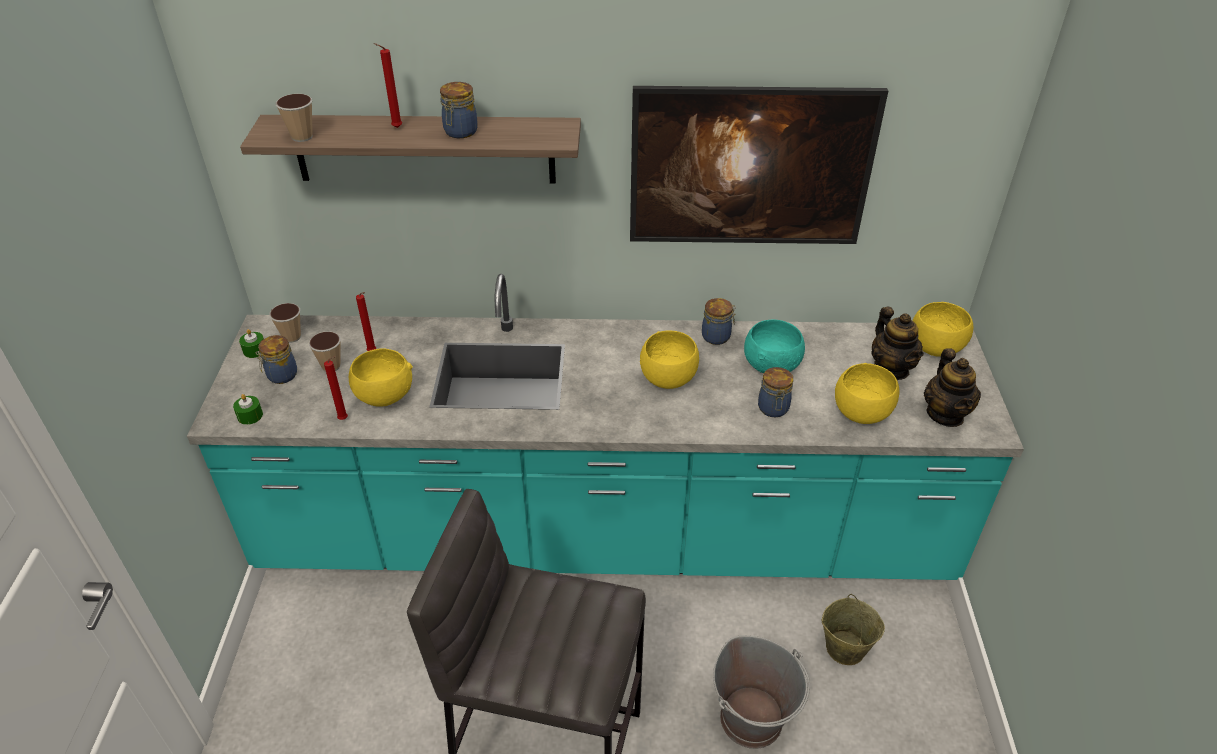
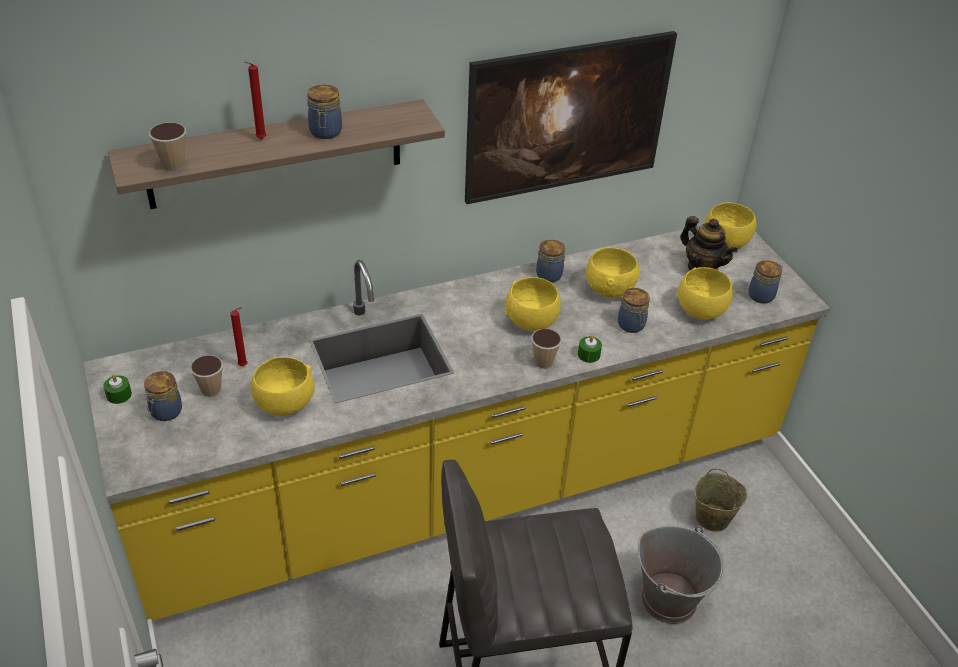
camera: 25 degrees left, 0 degrees up
(250, 415) = (160, 459): green candle -> green candle (588, 355)
(292, 337) = (149, 372): cup -> cup (543, 362)
(345, 419) = (260, 436): red candle -> none
(608, 534) = (471, 484): turquoise counter -> yellow counter
(772, 366) = (609, 289): turquoise bowl -> yellow bowl
(945, 414) = (762, 295): teapot -> jar

